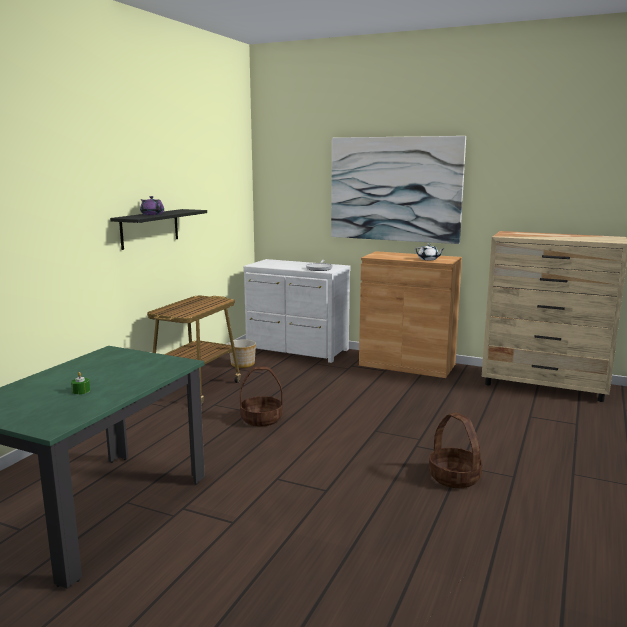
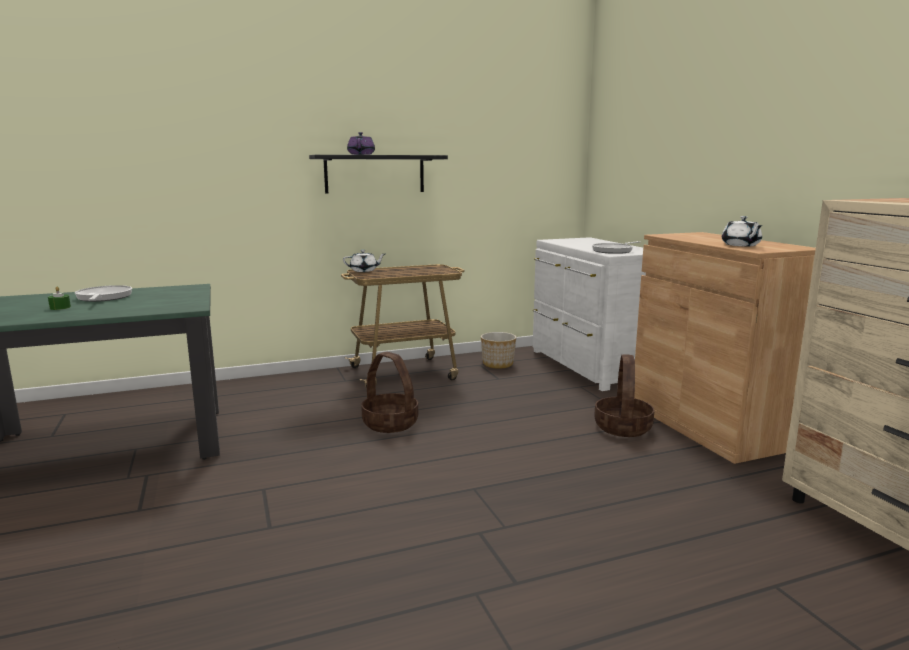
camera: 45 degrees right, 0 degrees up
(77, 376) = (103, 298): none -> frying pan
(164, 311) = (364, 270): none -> white teapot
(395, 189) = (739, 126): picture -> none
(455, 477) = (431, 604): basket -> basket (623, 427)

